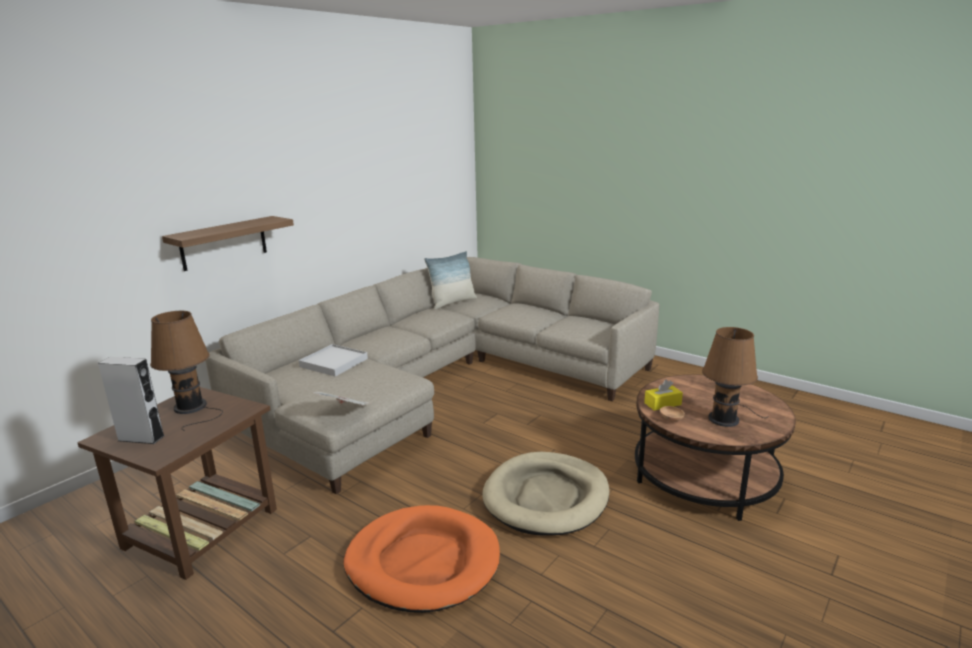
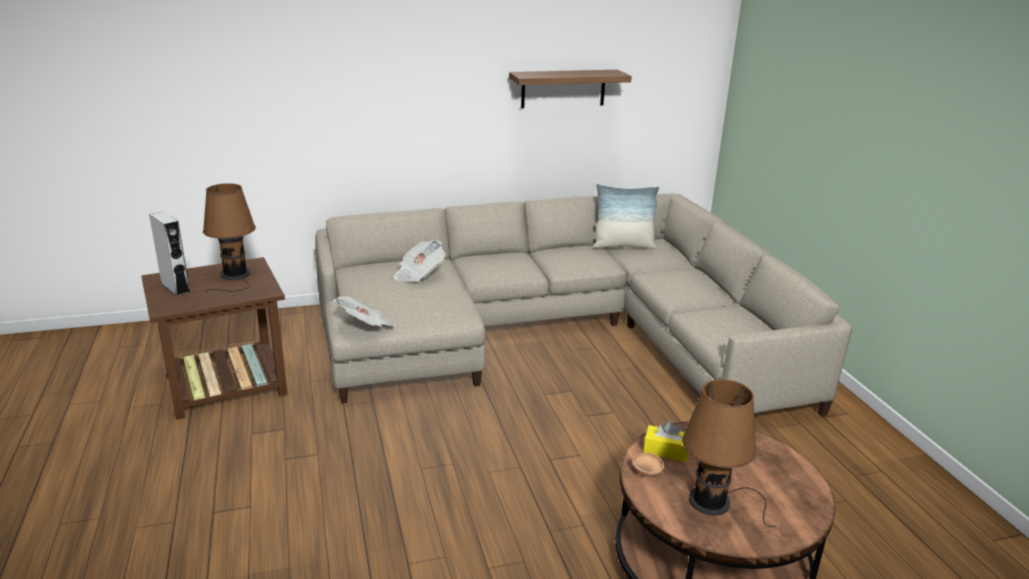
camera: 35 degrees right, 5 degrees up
(224, 243) = (356, 124): shelf -> shelf (563, 88)
(334, 363) = (419, 274): white tray -> newspaper
(423, 562) = (333, 496): orange dog bed -> none
(546, 497) = (506, 498): beige dog bed -> none

